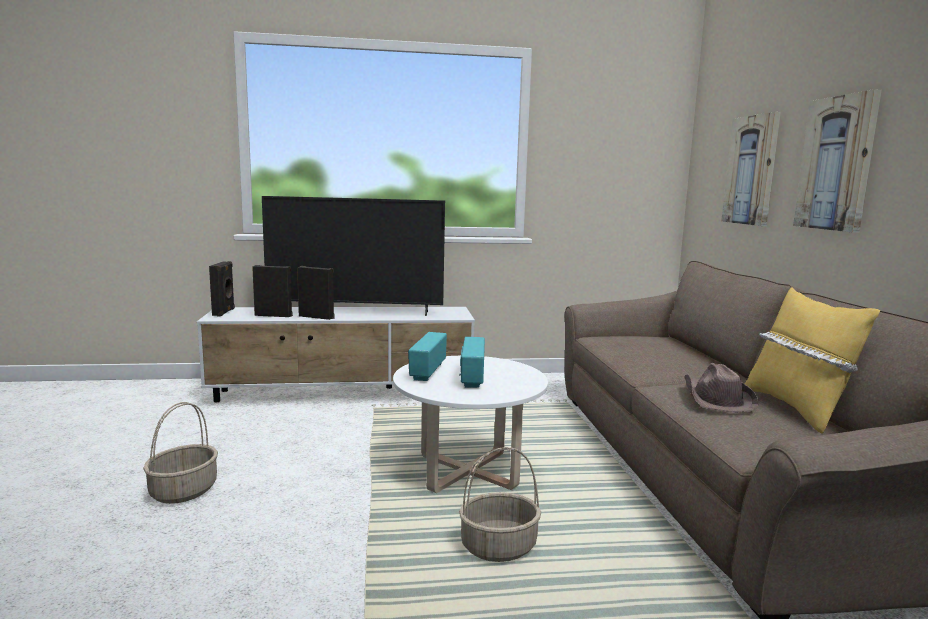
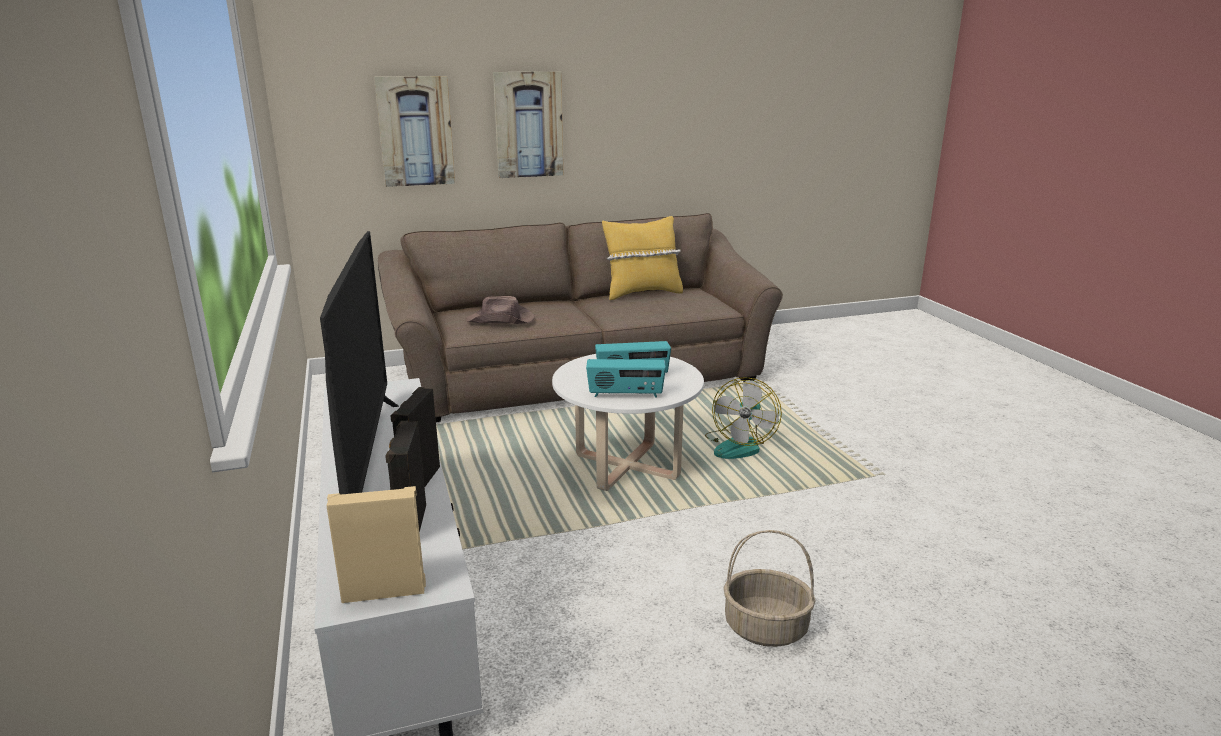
camera: 100 degrees left, 10 degrees up
(224, 312) = (384, 591): black speaker -> beige speaker
(498, 547) = (739, 445): basket -> fan
(716, 398) = (638, 306): brown hat -> brown hat (501, 320)

